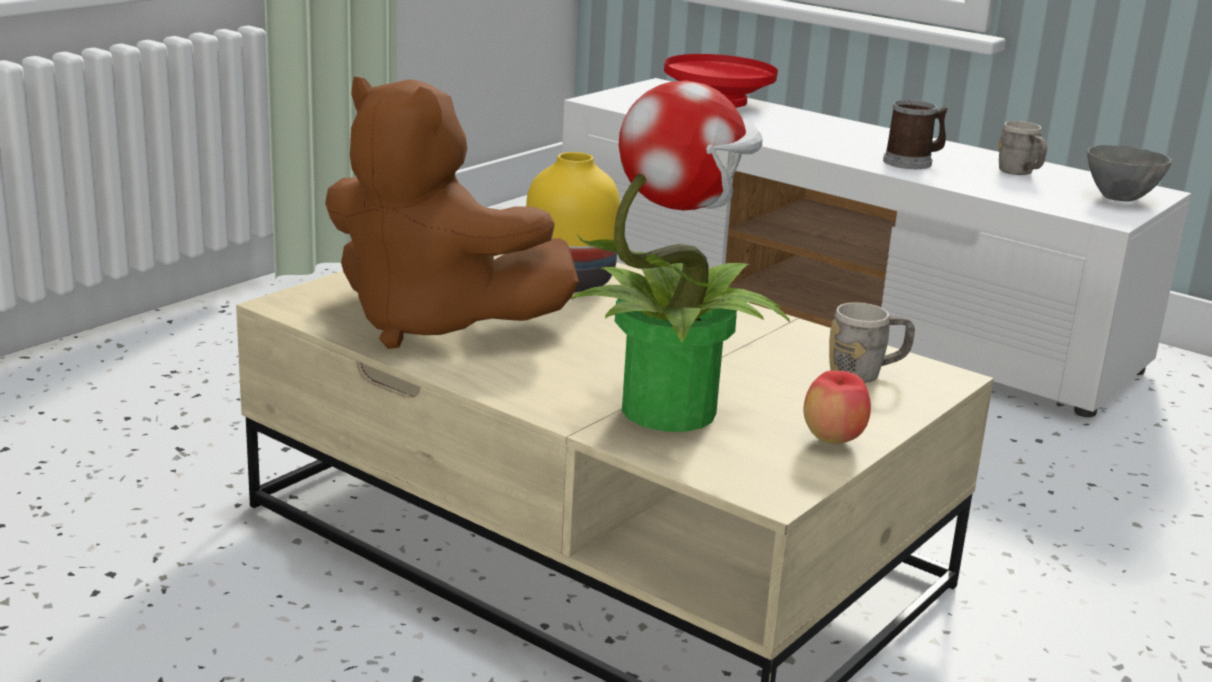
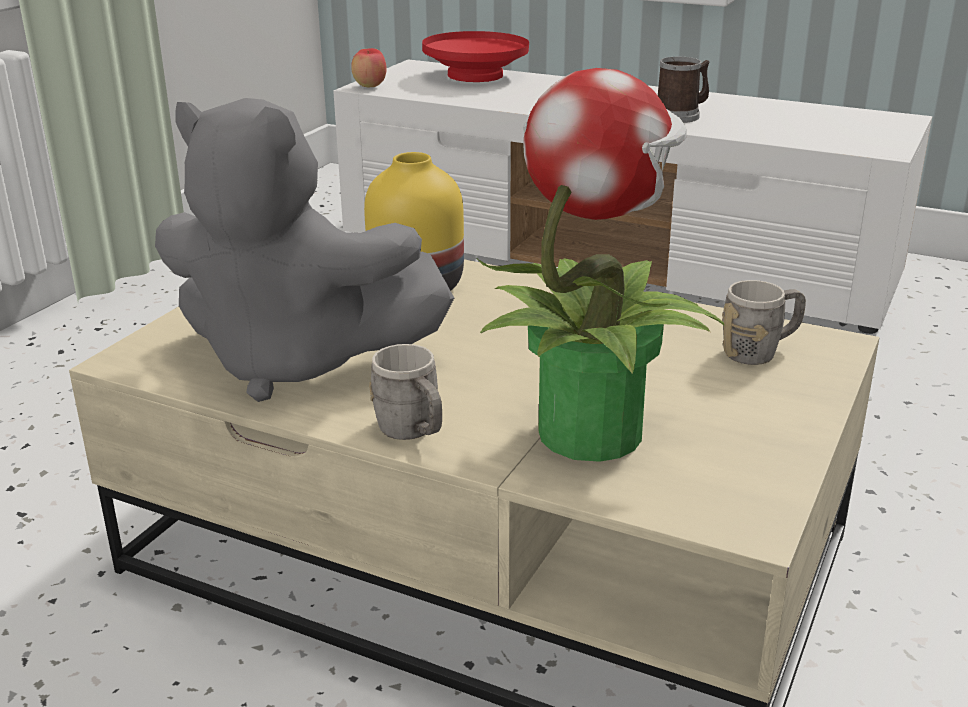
camera: 10 degrees left, 5 degrees up
(433, 324) = (295, 361): brown plush toy -> grey plush toy
(832, 440) = (773, 441): apple -> apple (370, 86)
(1020, 173) = (779, 114): grey mug -> grey mug (413, 432)
(1120, 198) = (879, 128): grey bowl -> none

